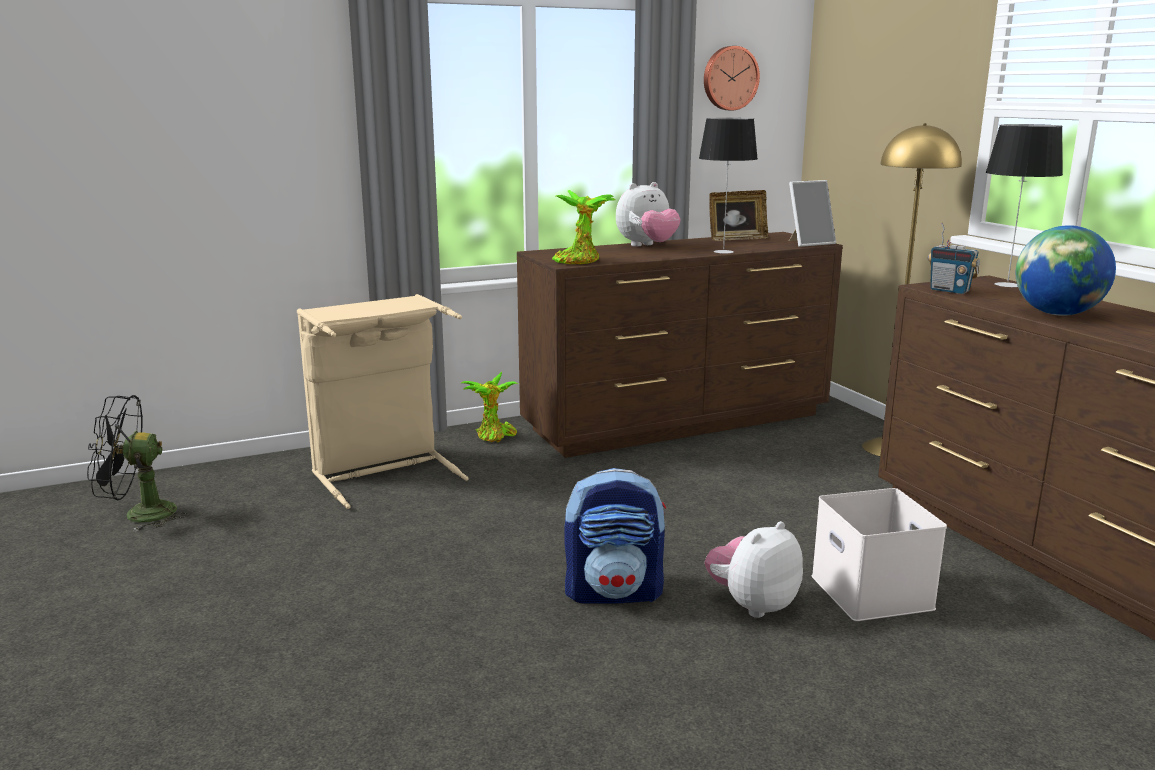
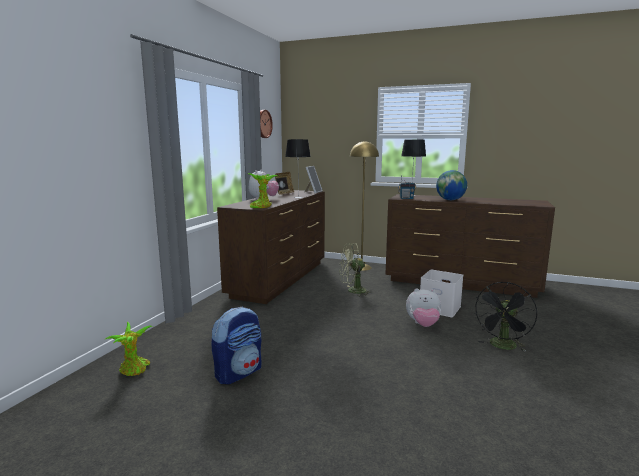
camera: 45 degrees left, 5 degrees down
(139, 515) = (88, 416): black fan -> black fan (502, 347)
(384, 472) = (196, 338): beige laundry basket -> none
(494, 437) = (218, 306): potted plant -> potted plant (134, 370)
(614, 592) = (382, 339): backpack -> backpack (239, 372)
(752, 605) = (423, 325): plush toy -> plush toy turned 90 degrees counterclockwise
(758, 489) = (352, 291): none -> green fan

